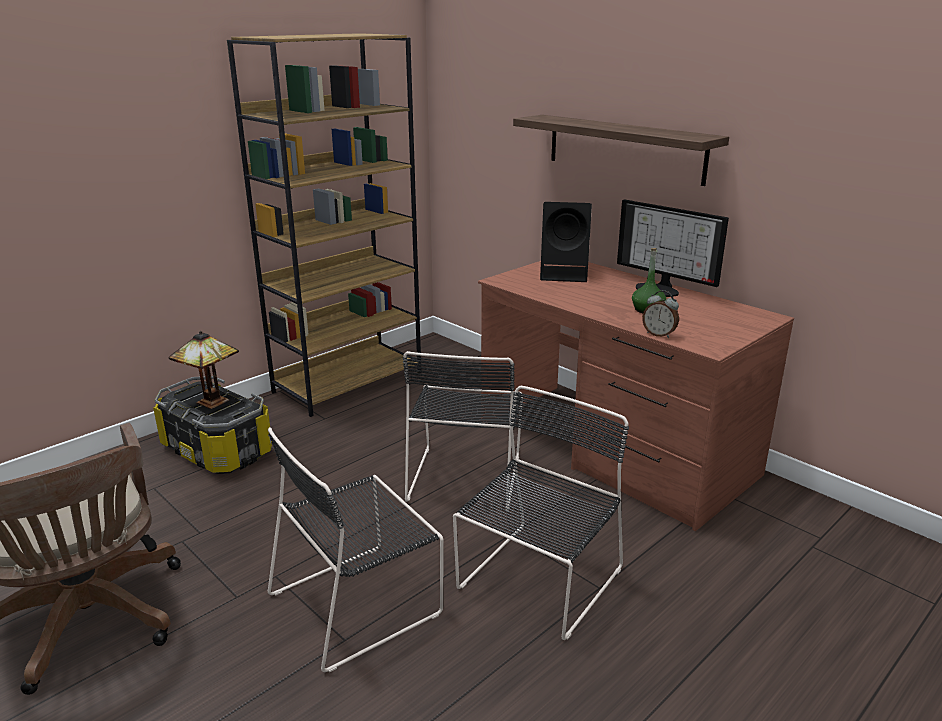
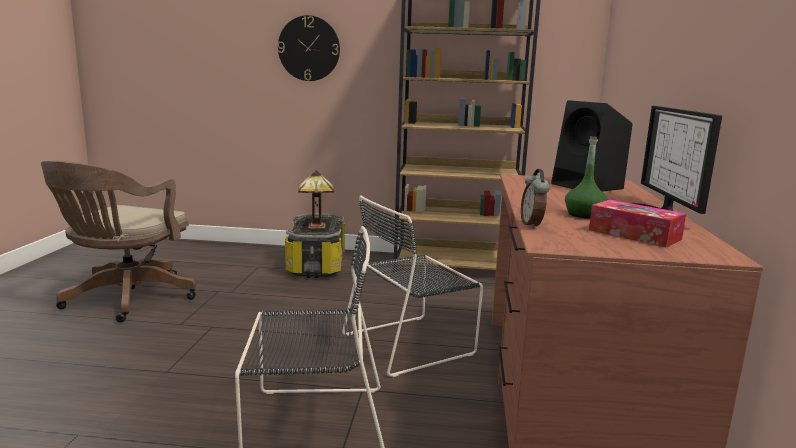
camera: 50 degrees right, 10 degrees down
(100, 157) = (309, 48): none -> wall clock
(360, 601) = (212, 361): black chair -> none
(624, 148) = (684, 51): shelf -> none
(709, 317) = (634, 234): none -> tissue box

